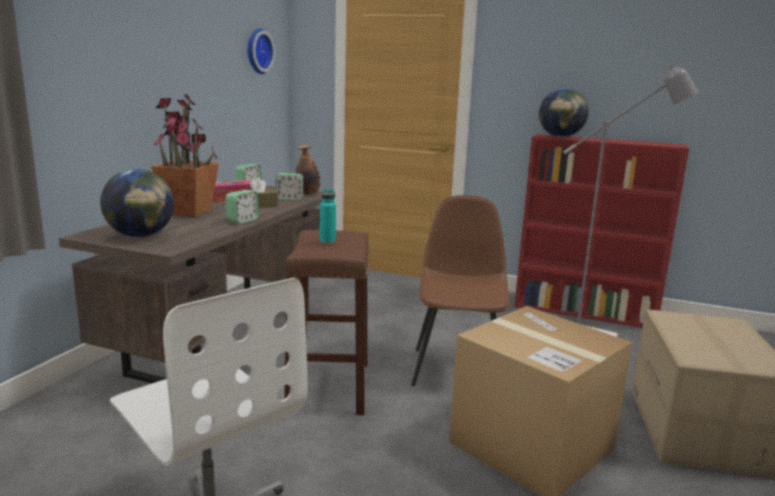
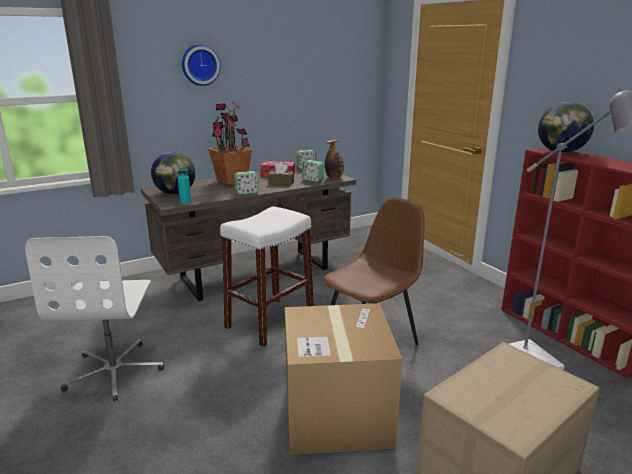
camera: 40 degrees right, 5 degrees up
(257, 51) = (343, 60): wall clock -> wall clock (200, 65)
(327, 241) = (268, 217): turquoise bottle -> turquoise bottle (185, 203)
(329, 386) = (270, 321): brown stool -> white stool

